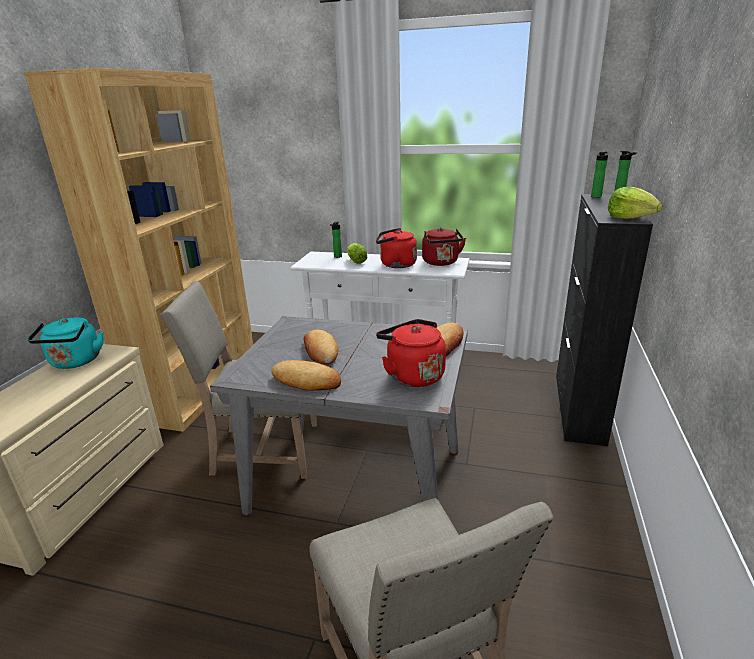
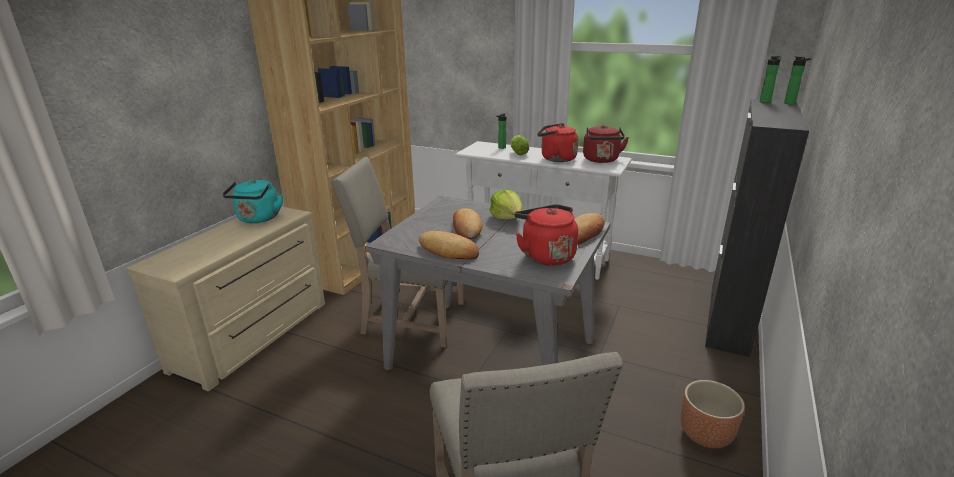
camera: 10 degrees right, 0 degrees up
(588, 537) = (706, 435): none -> brown planter
(630, 218) = (788, 123): lettuce -> lettuce (507, 217)

